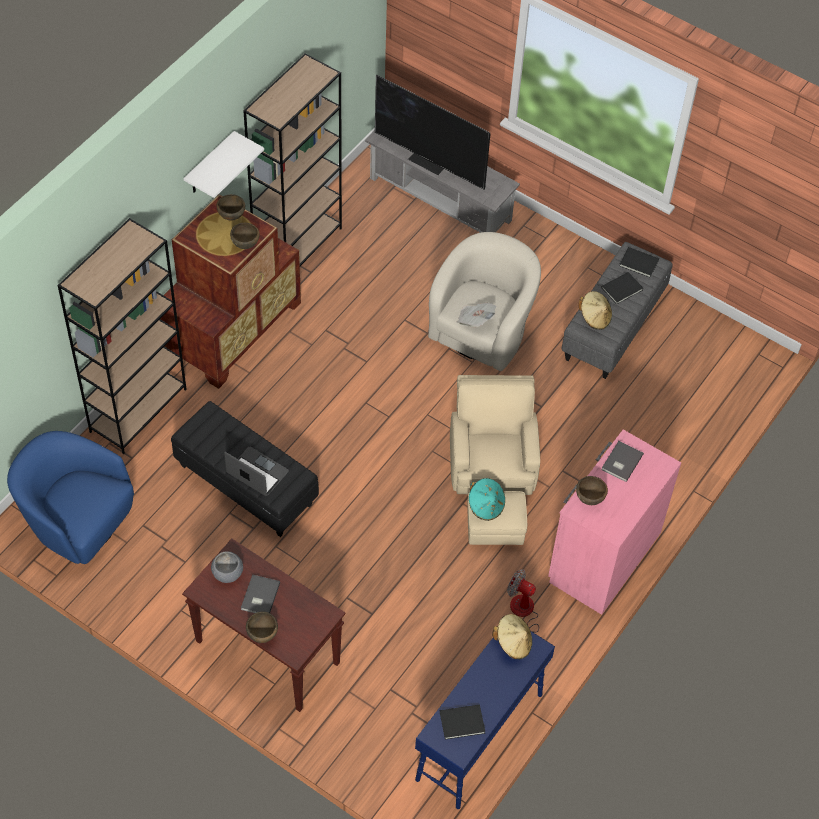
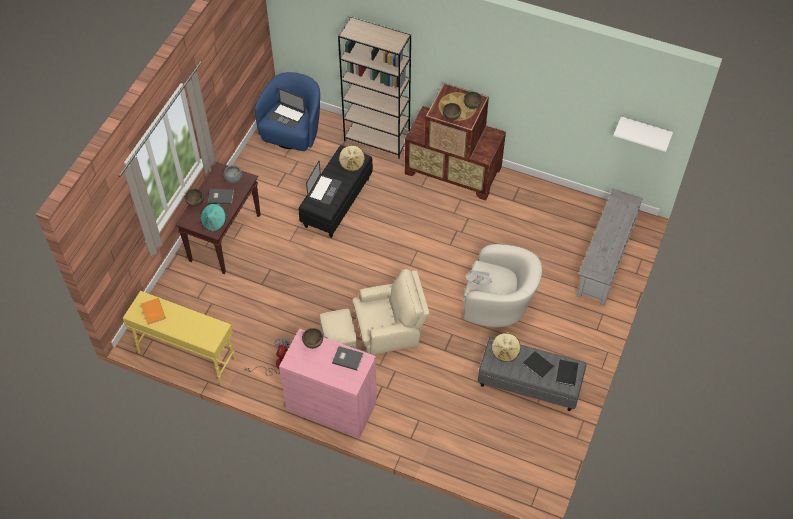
camera: 80 degrees right, 0 degrees up
(83, 498) = (287, 115): none -> laptop
(209, 164) = (487, 72): white shelf -> white shelf (645, 131)
(298, 246) = (532, 189): beige bookcase -> none
(429, 161) = (607, 227): television -> none
(463, 723) = (152, 312): black book -> orange book
(478, 736) = (187, 355): blue console table -> yellow console table
(486, 506) = (337, 318): turquoise hat -> turquoise hat (214, 222)
(513, 643) = (212, 329): beige hat -> beige hat (352, 163)

